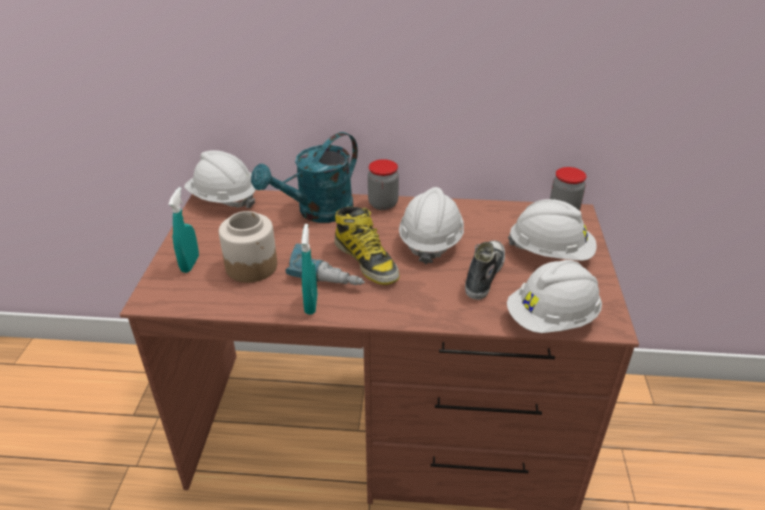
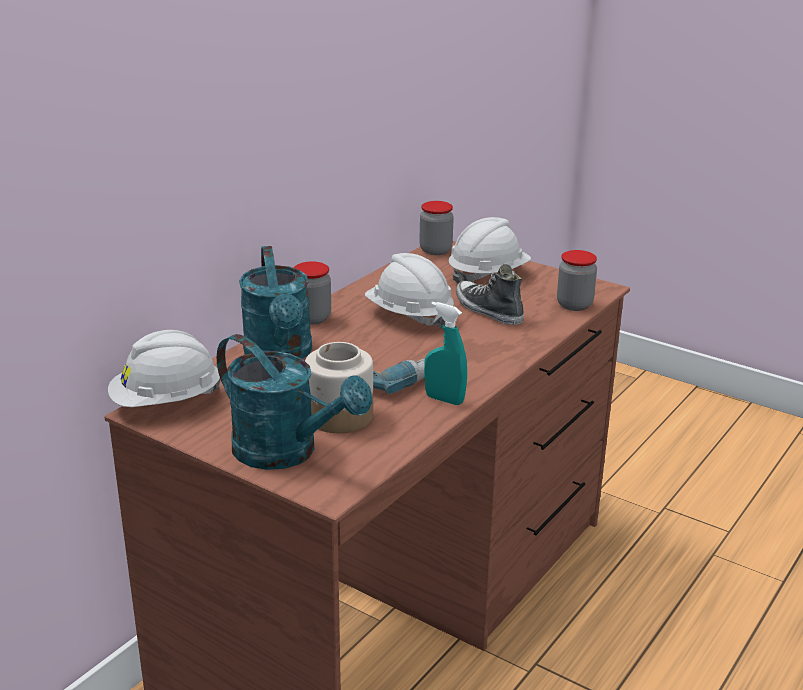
camera: 60 degrees left, 10 degrees down
(190, 264) = (287, 452): turquoise spray bottle -> turquoise watering can
(366, 260) = (403, 354): boot -> none
(552, 319) = (574, 305): white hard hat -> jar

